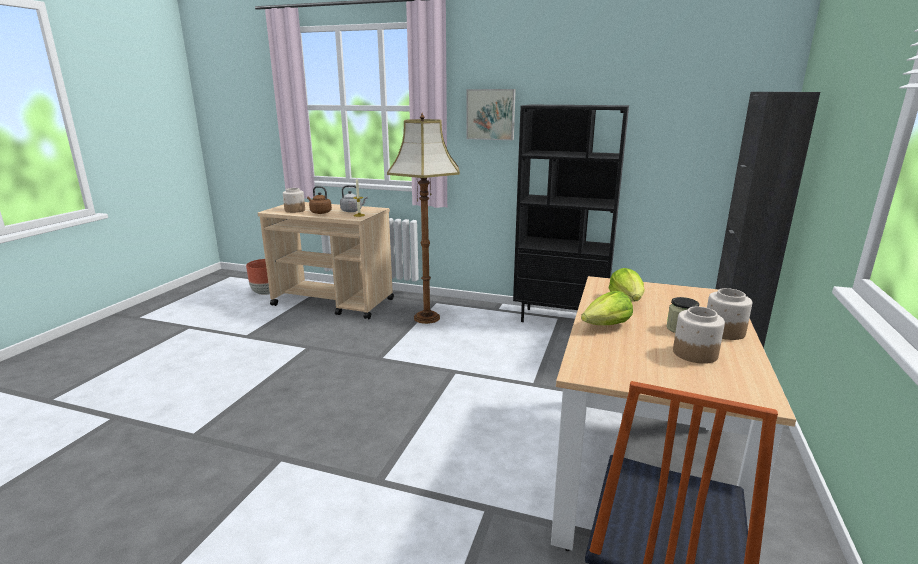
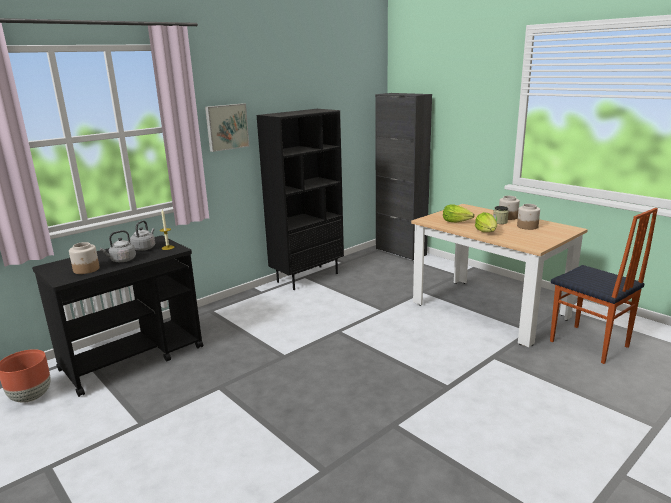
camera: 60 degrees left, 0 degrees up
(320, 212) = (122, 260): brown kettle -> grey kettle
(334, 302) = (133, 358): beige cart -> black cart
(428, 318) = (238, 321): floor lamp -> none

